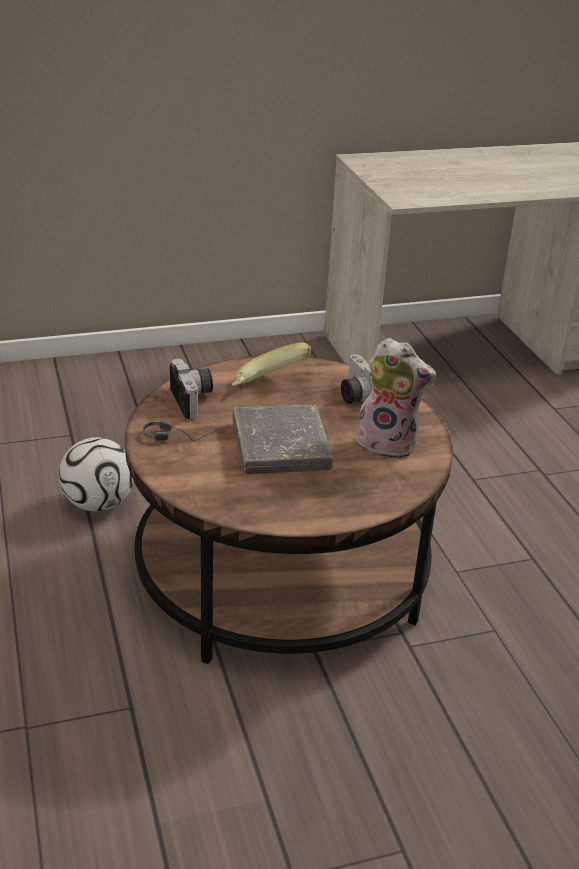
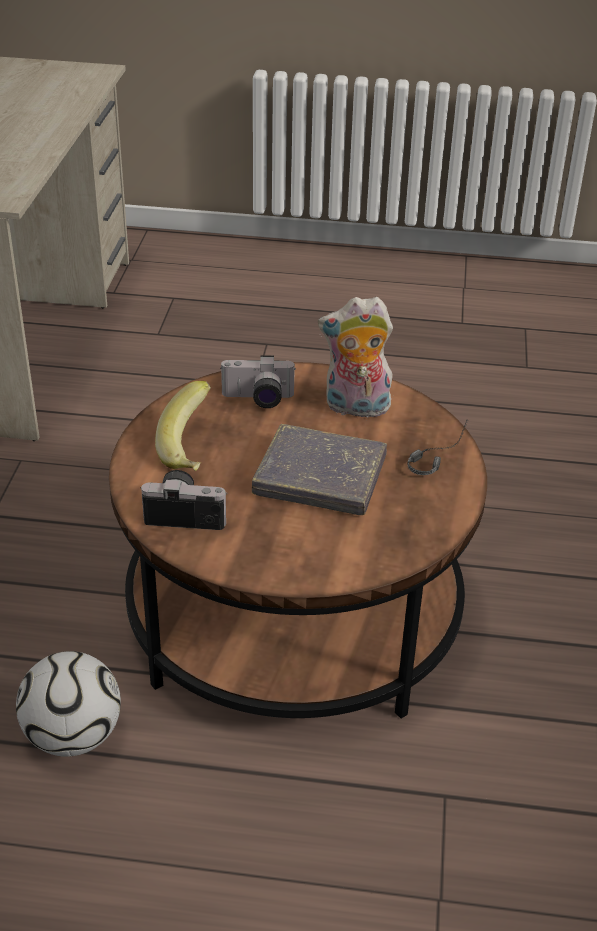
camera: 65 degrees left, 5 degrees up
(181, 437) = (261, 543): headphones -> headphones (435, 454)
(389, 444) = (355, 408): plush toy -> plush toy turned 135 degrees counterclockwise

